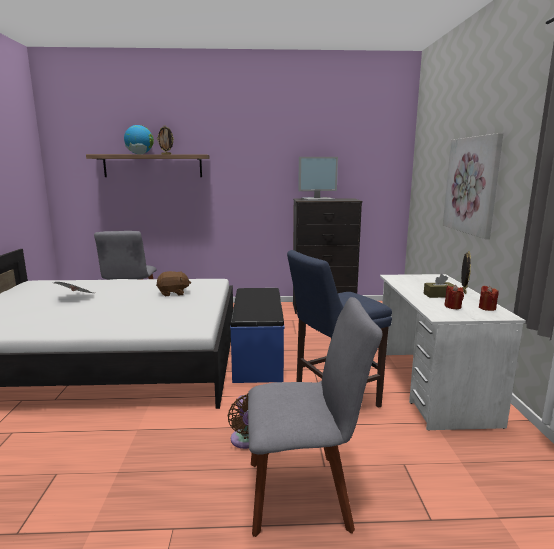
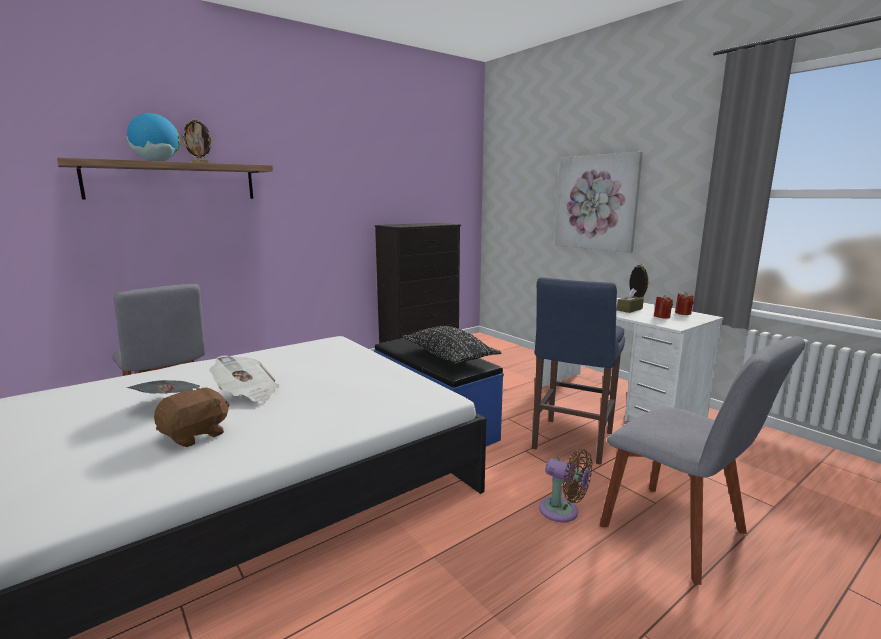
camera: 35 degrees left, 0 degrees up
(111, 301) = (247, 394): none -> newspaper
(173, 293) = (316, 365): brown plush toy -> brown plush toy (195, 435)
(263, 306) = (449, 356): none -> black pillow
(304, 493) = (679, 533): grey chair -> grey chair turned 90 degrees clockwise
(318, 199) = (410, 224): monitor -> none

